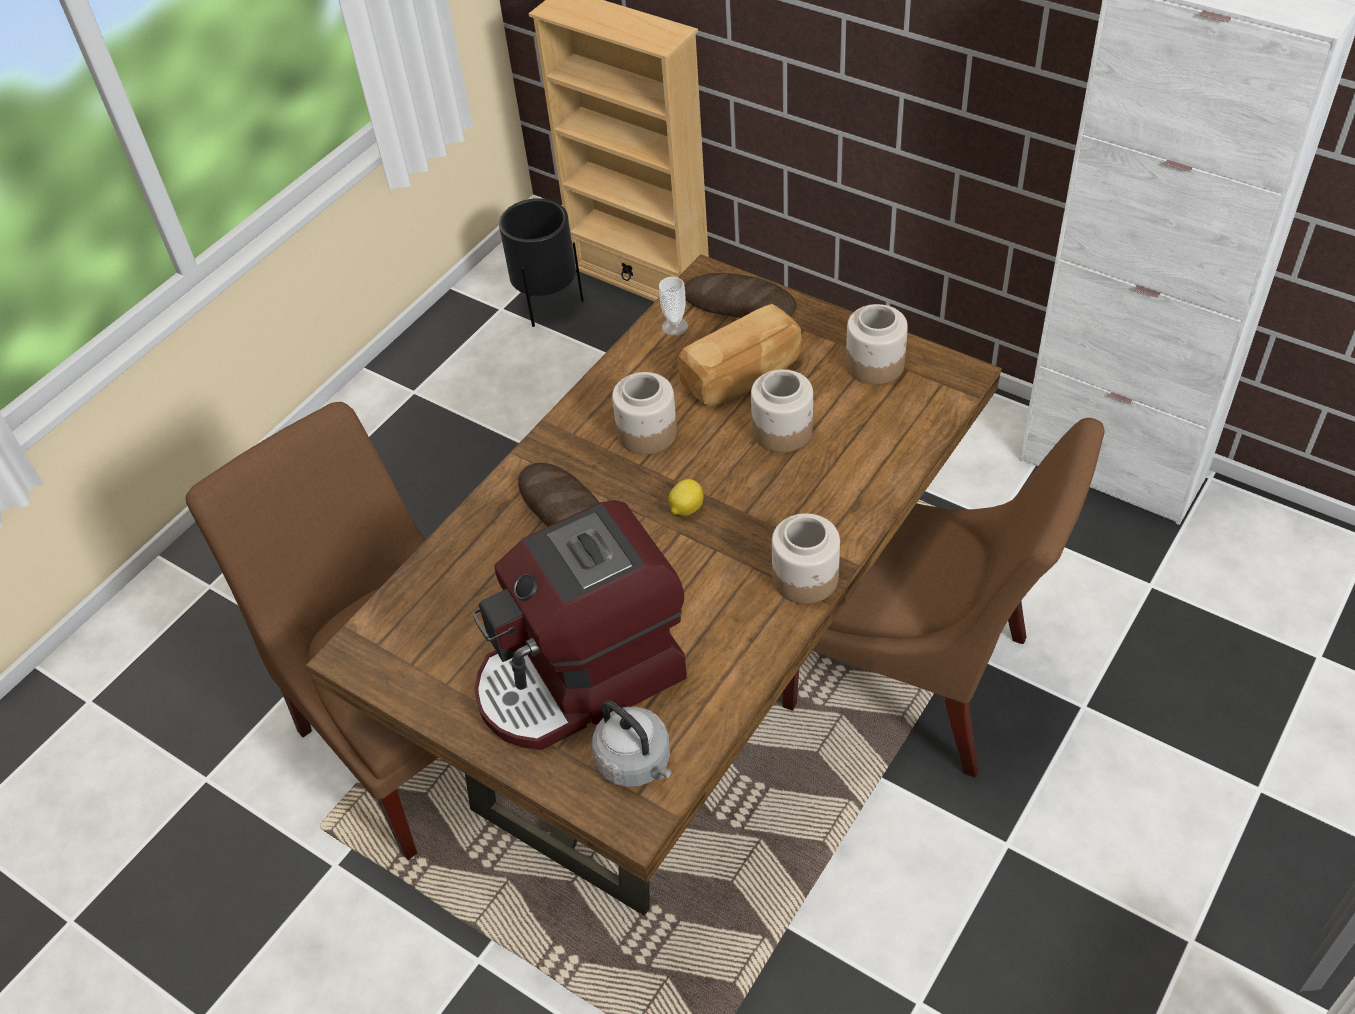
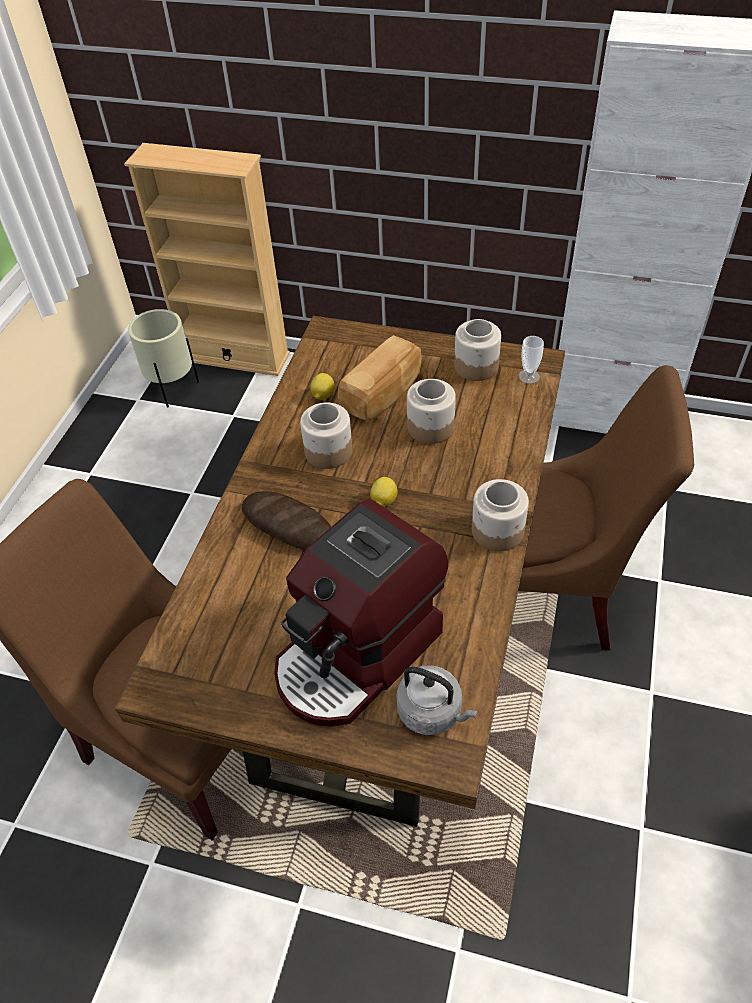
camera: 20 degrees left, 0 degrees up
(549, 306) = (174, 390): black planter -> beige planter
(669, 361) = (322, 395): none -> lemon
(675, 326) = (316, 370): cup -> cup (529, 376)
(739, 304) = (357, 344): bread -> none

